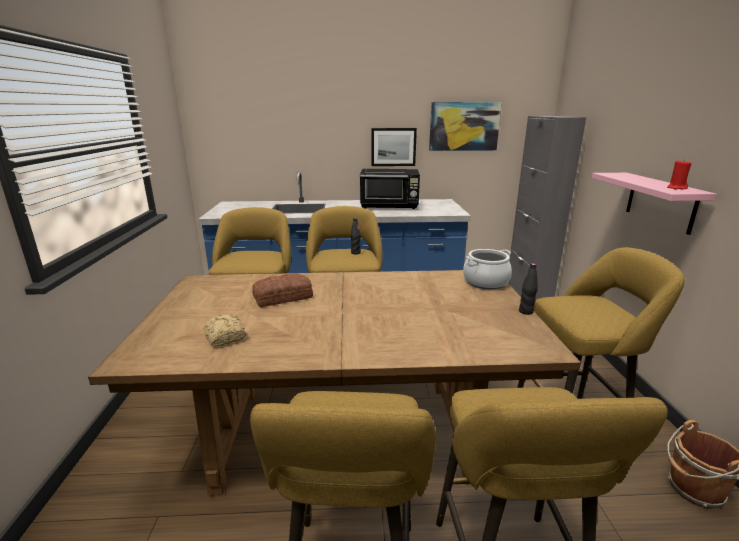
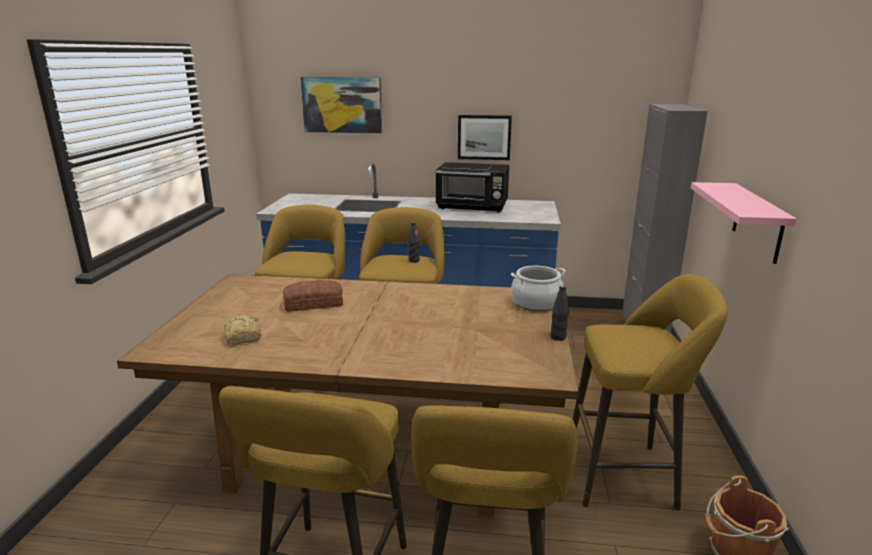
camera: 10 degrees right, 0 degrees up
(464, 126) = (570, 114): picture -> picture (342, 105)
(676, 188) = (758, 208): red candle -> none

